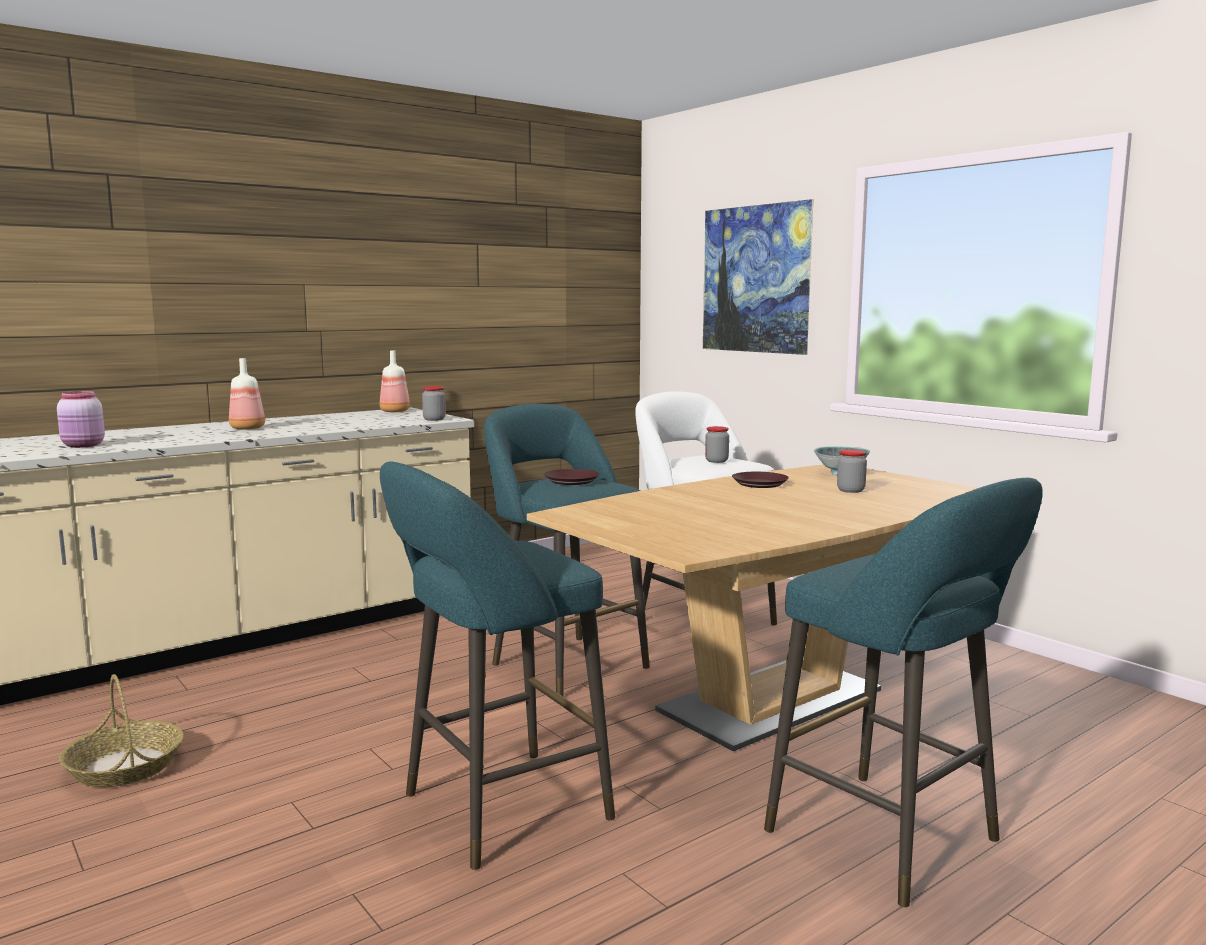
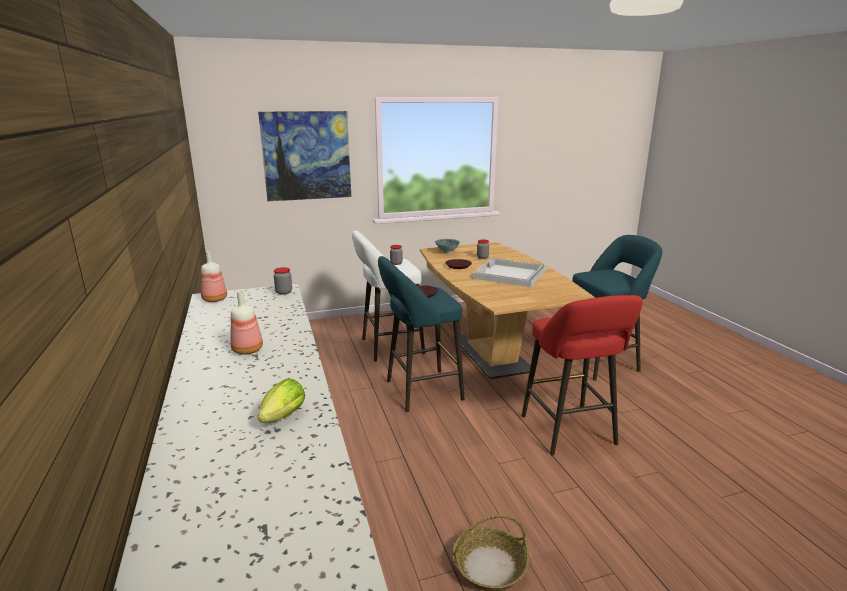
camera: 70 degrees left, 10 degrees up
(84, 445) = (281, 418): pink jar -> lettuce
(496, 810) = (570, 433): turquoise stool -> red stool
(762, 509) = (509, 274): none -> white tray

